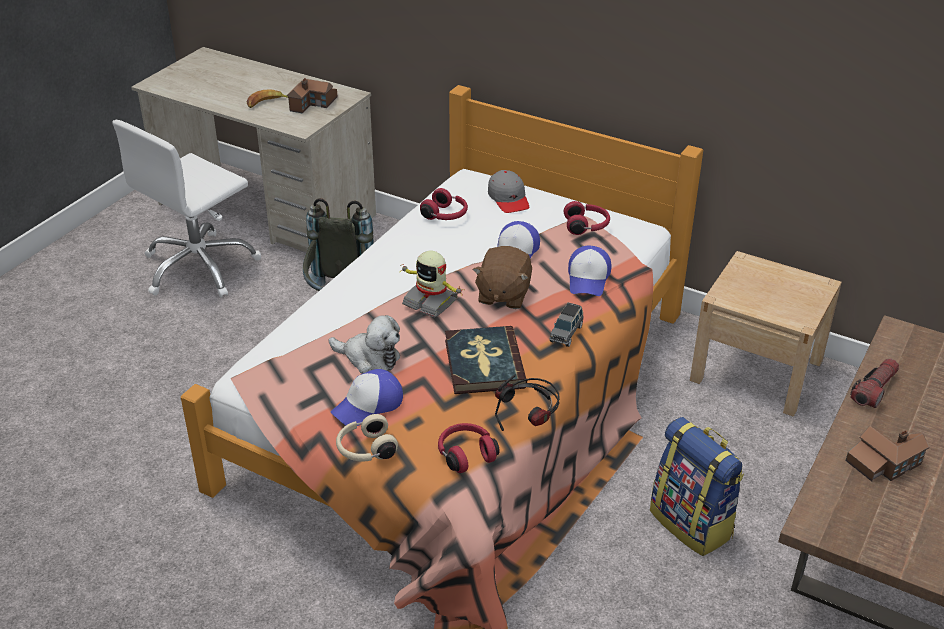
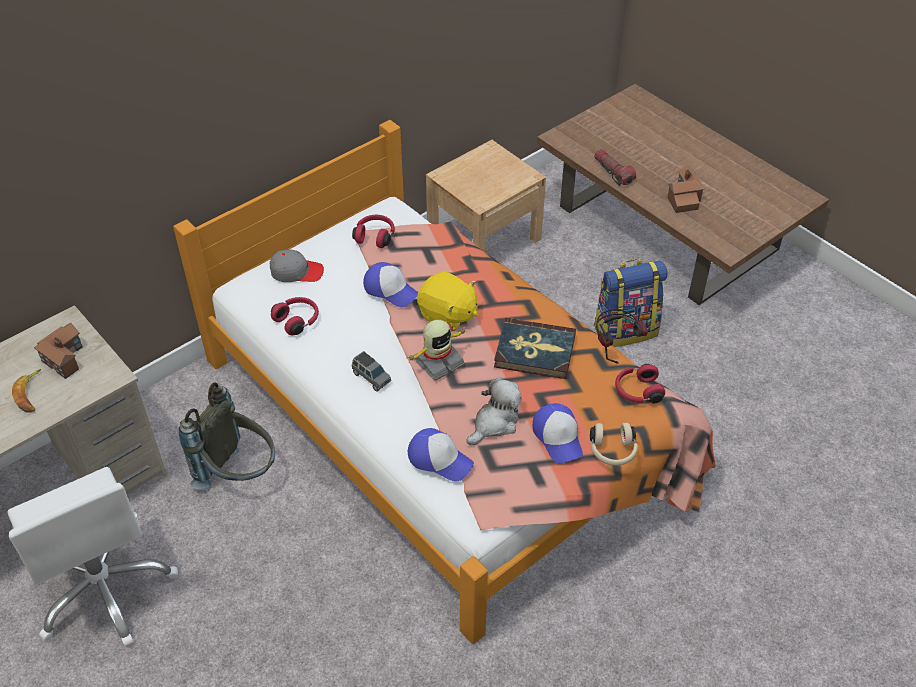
camera: 70 degrees left, 10 degrees up
(503, 295) = (447, 315): brown plush toy -> yellow plush toy
(566, 333) = (517, 292): grey toy car -> grey toy car (371, 377)
(588, 279) = (449, 258): cap -> cap (439, 459)

